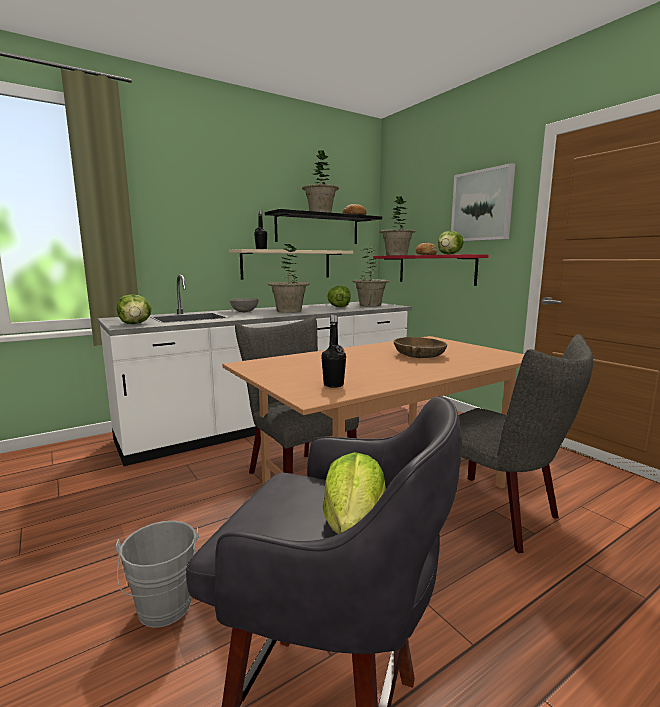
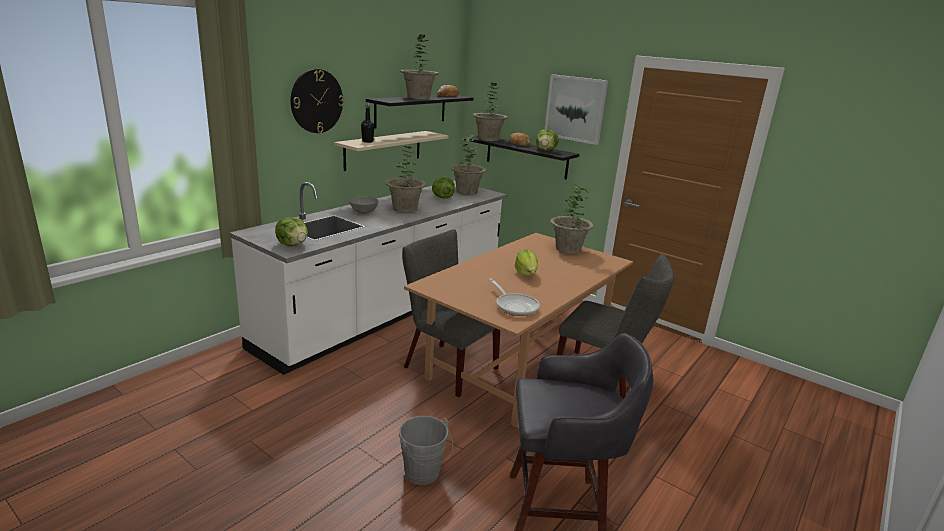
camera: 20 degrees left, 10 degrees up
(208, 208) = (316, 101): none -> wall clock
(333, 385) = (515, 306): black bottle -> frying pan
(354, 523) = (590, 403): lettuce -> lettuce (526, 274)
(419, 355) = (547, 263): brown bowl -> none
(435, 269) = (526, 157): red shelf -> black shelf
(458, 347) = (568, 249): none -> potted plant

